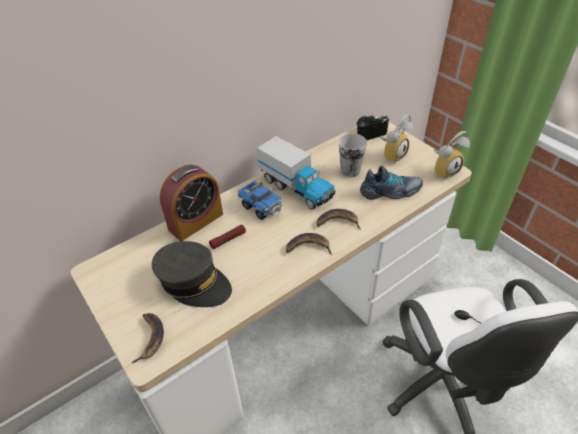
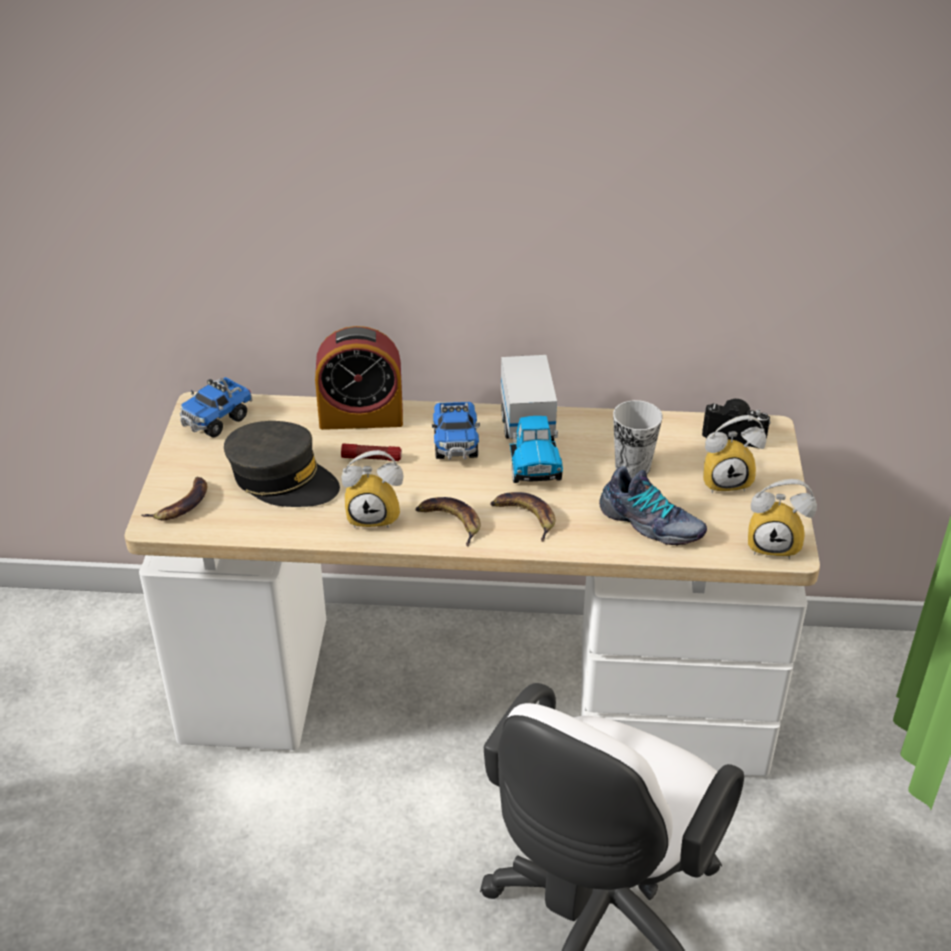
camera: 40 degrees right, 5 degrees down
(112, 272) = (217, 420): none -> toy truck
(194, 282) = (282, 479): grey cap -> grey cap turned 45 degrees counterclockwise
(268, 268) = (375, 515): none -> alarm clock

